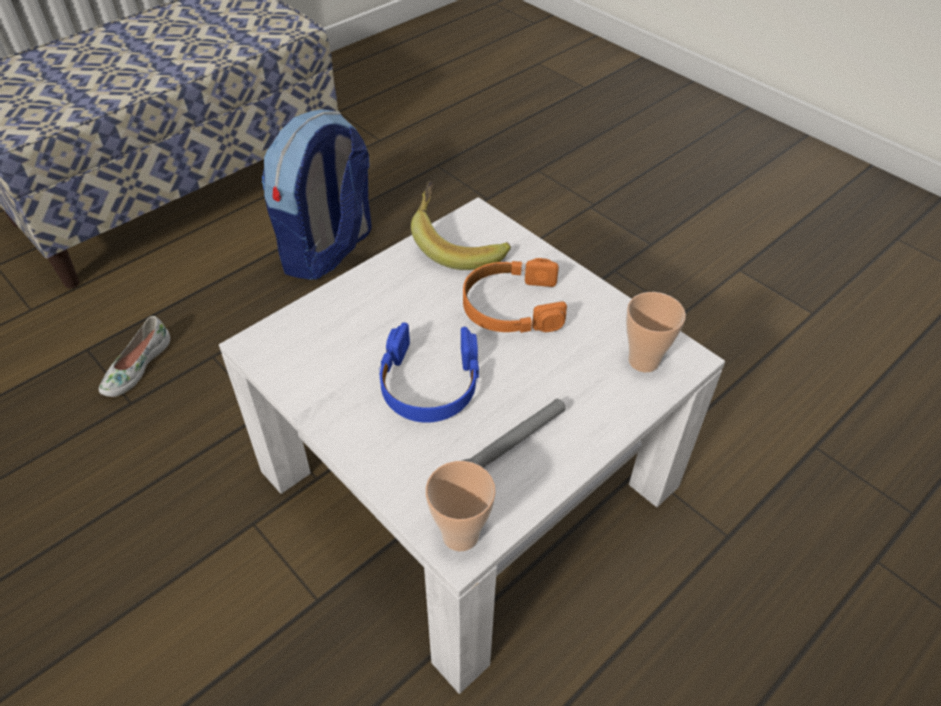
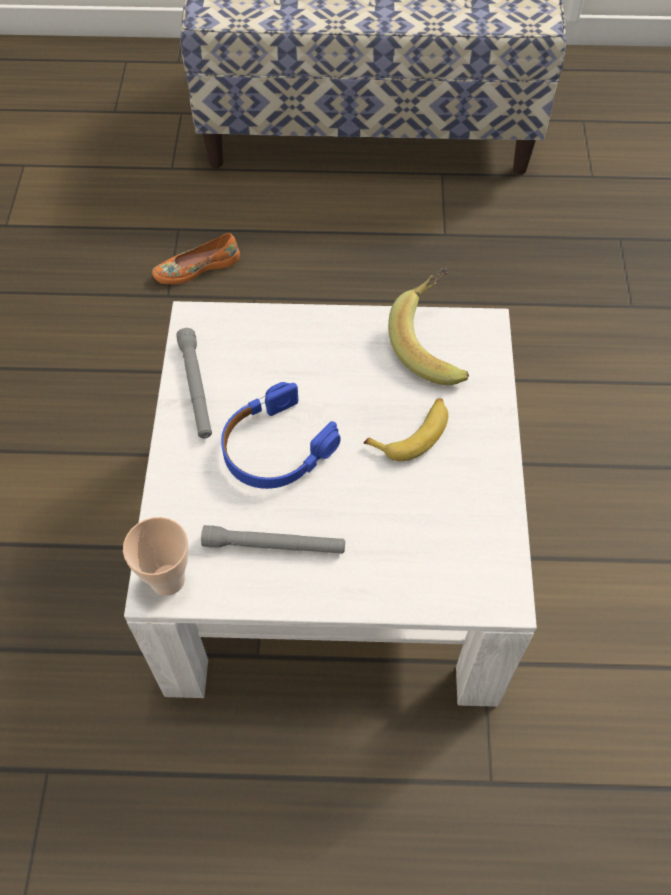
camera: 45 degrees right, 10 degrees up
(136, 366) = (196, 267): white shoe -> orange shoe
(315, 389) = (196, 388): none -> grey flashlight
(328, 251) = (430, 263): backpack -> none
(511, 307) = (412, 433): orange headphones -> banana
(643, 361) = (463, 568): cup -> none

